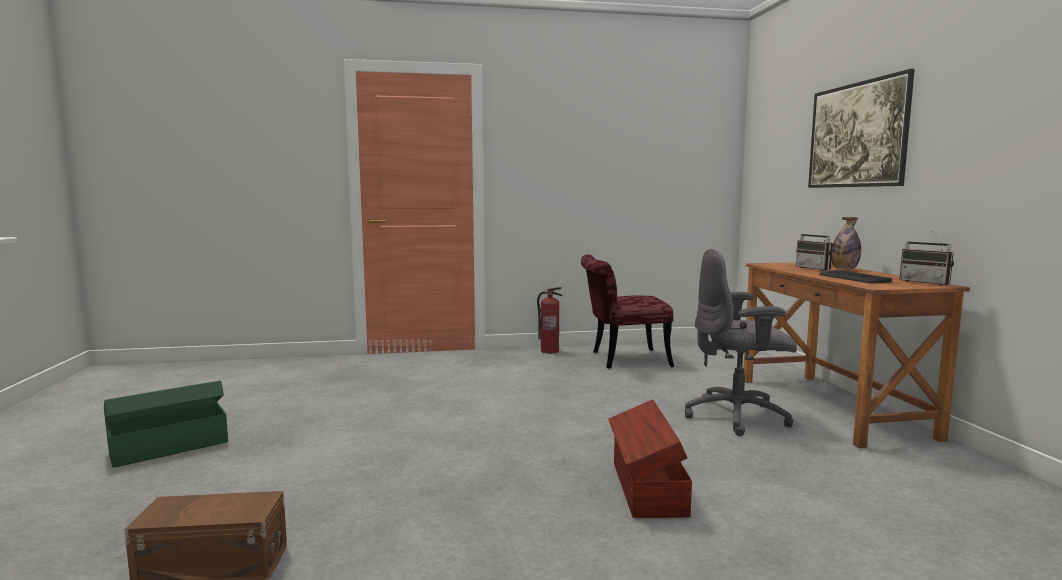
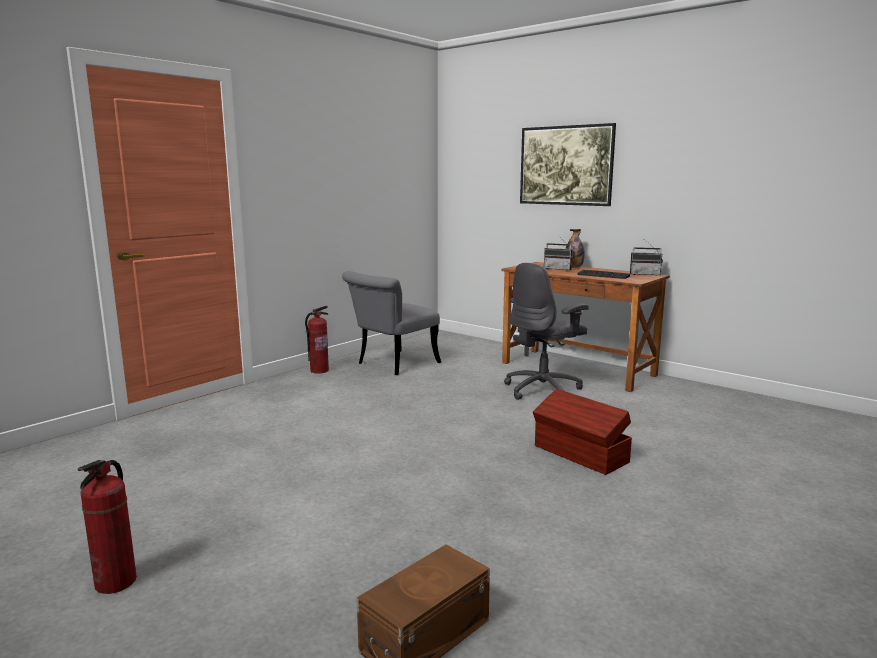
camera: 40 degrees left, 5 degrees up
(168, 446) = (116, 582): green storage box -> fire extinguisher
(621, 359) = (392, 365): red chair -> grey chair

